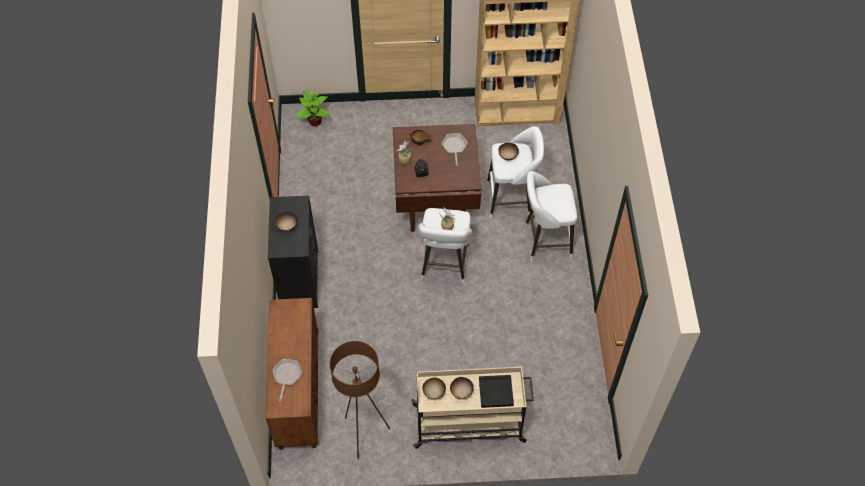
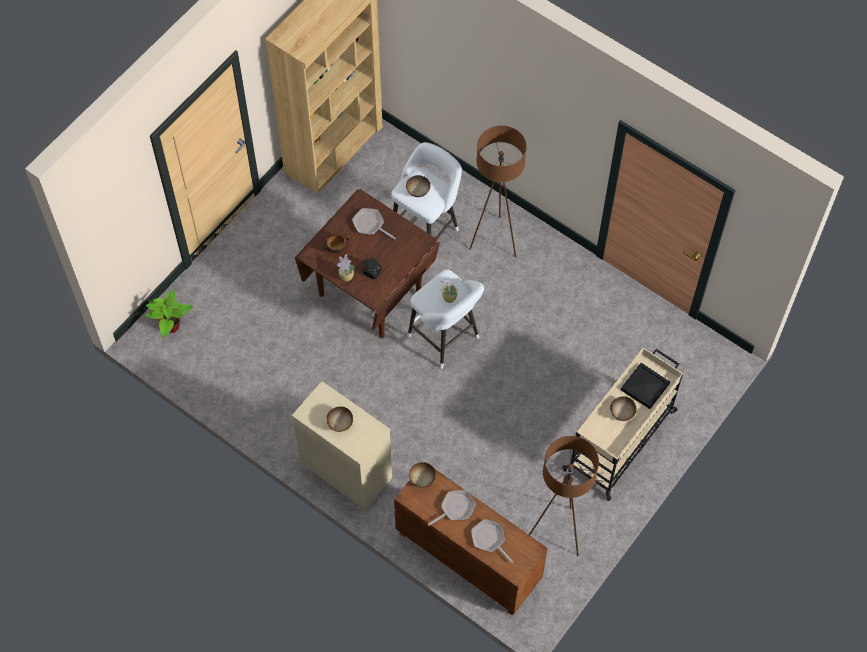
camera: 50 degrees left, 5 degrees up
(292, 339) = (455, 508): none -> frying pan
(300, 280) = (347, 471): black dresser -> beige dresser
(434, 392) = (604, 434): bowl -> bowl (422, 478)
(544, 241) = (495, 240): white stool -> brown floor lamp

